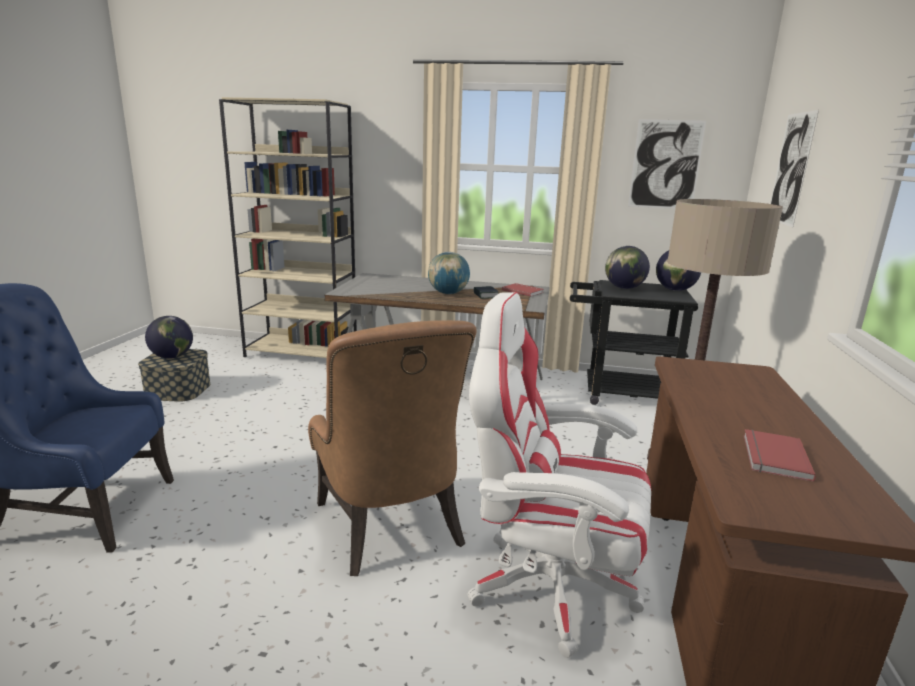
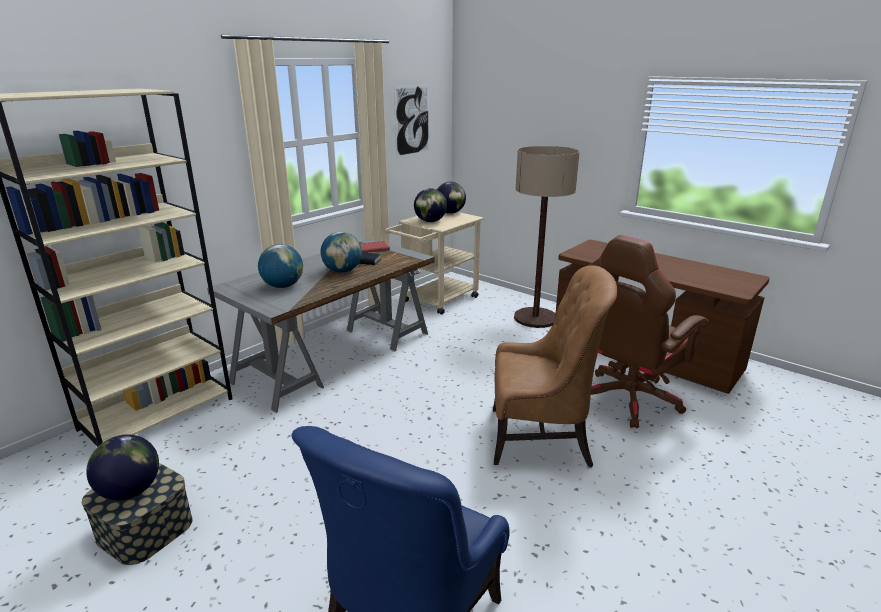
camera: 60 degrees left, 5 degrees up
(389, 286) = (283, 286): none -> globe
(552, 586) = (629, 398): white office chair -> brown office chair
(619, 394) = (436, 301): black cart -> beige cart
(773, 457) = (694, 273): red book -> none
(790, 169) = (519, 119): picture -> none

